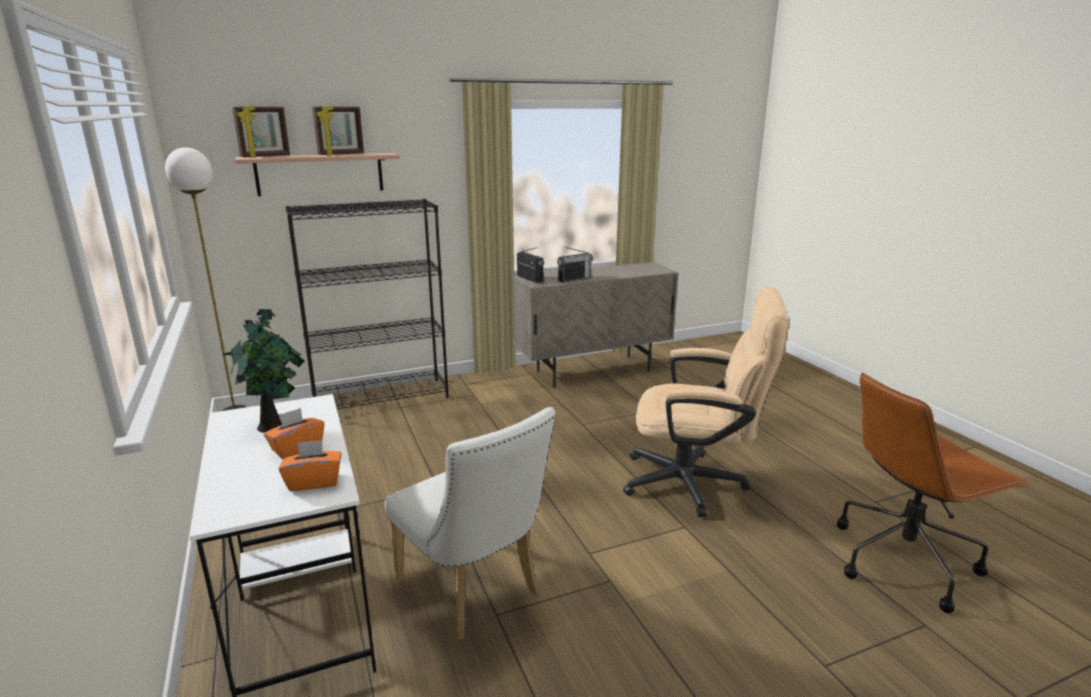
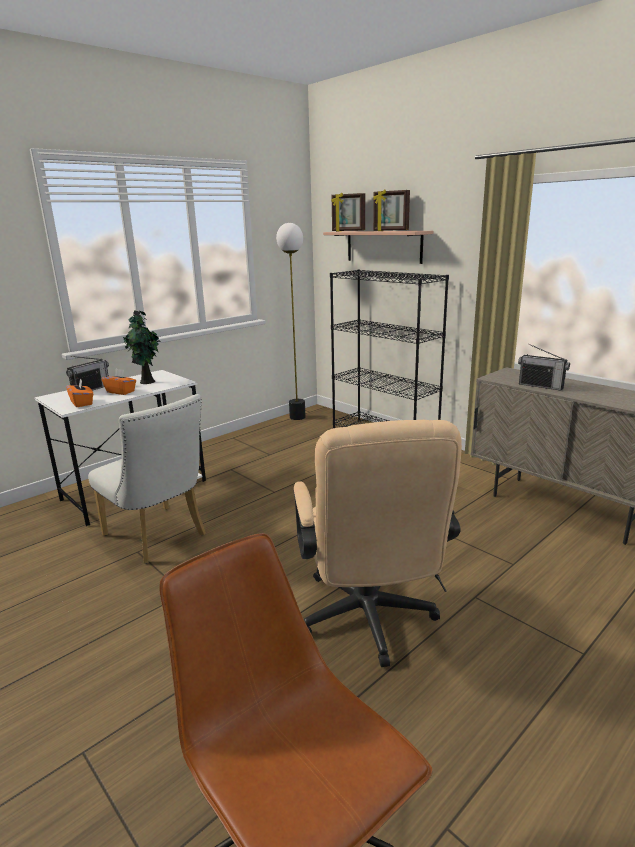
camera: 70 degrees right, 0 degrees up
(474, 591) = (159, 537): white chair -> white chair turned 75 degrees counterclockwise
(530, 279) = (507, 373): radio -> radio (91, 389)

